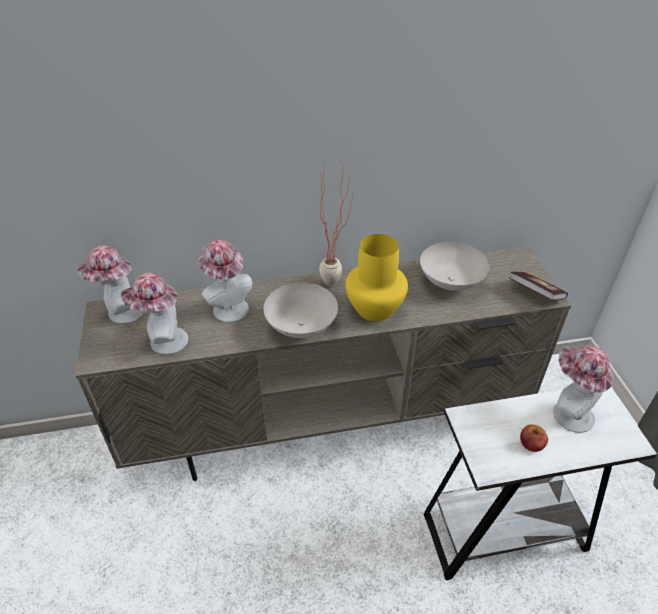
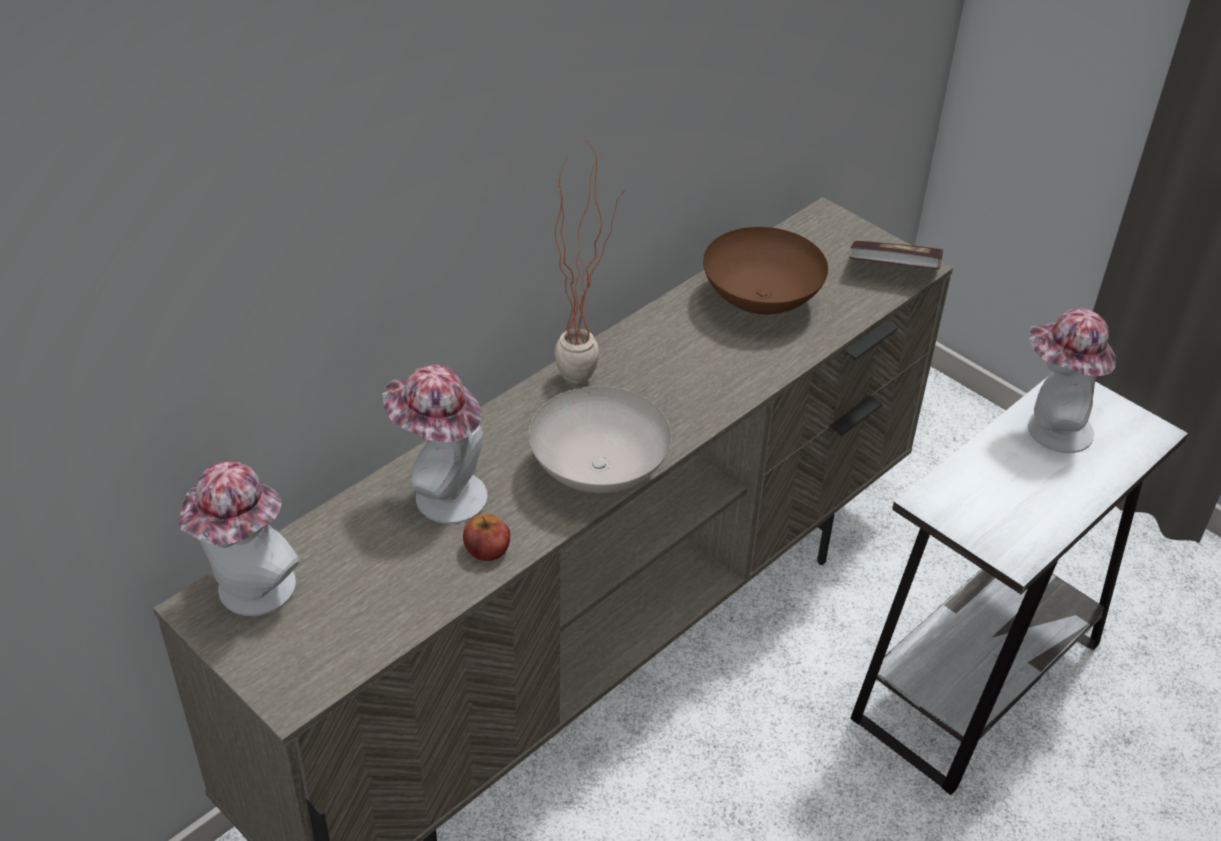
camera: 35 degrees left, 0 degrees up
(163, 341) = (386, 604): hat -> none
(375, 309) = (688, 393): yellow vase -> none
(451, 283) = (763, 301): white bowl -> brown bowl
(531, 443) = (1041, 493): apple -> apple (487, 549)

